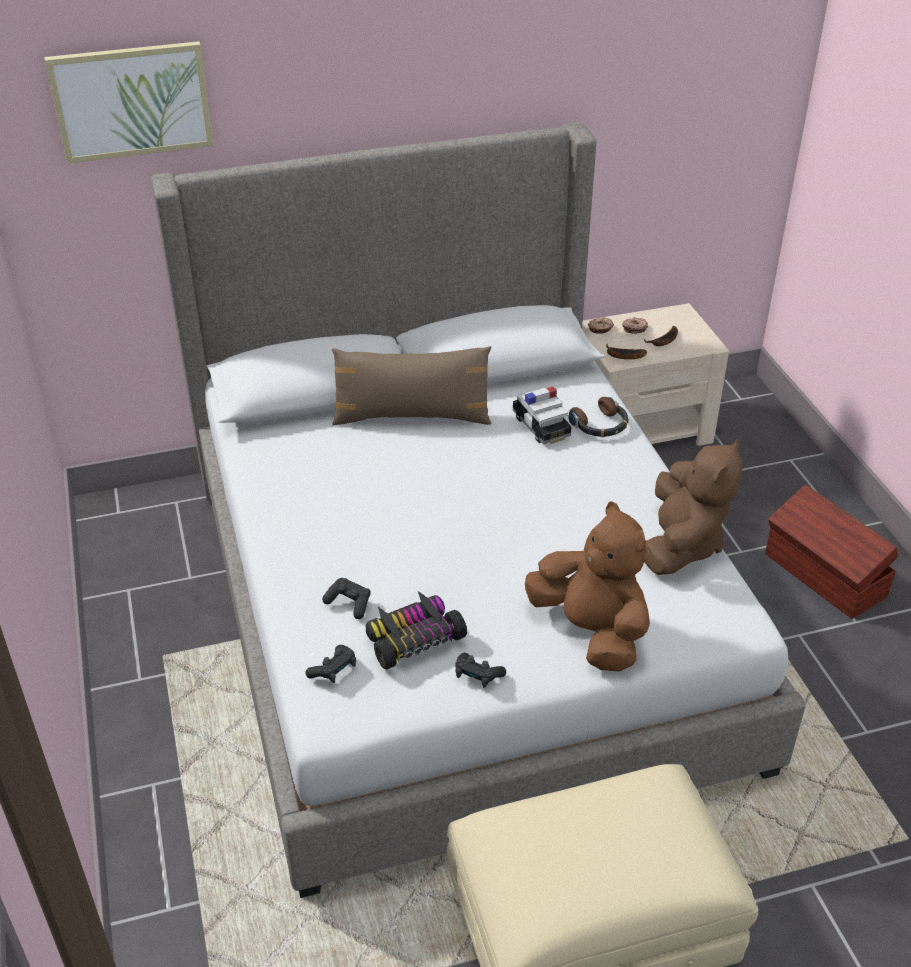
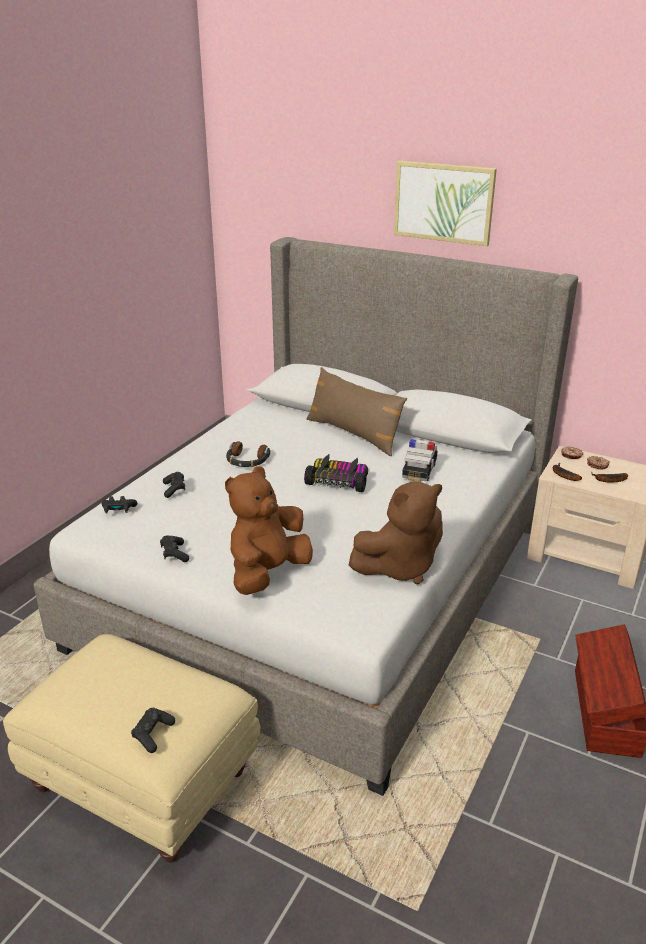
camera: 45 degrees right, 10 degrees down
(132, 101) = (285, 187): picture -> picture (443, 202)
(413, 638) = (173, 519): toy car -> toy car (338, 481)
(591, 631) = (267, 573): brown plush toy -> brown plush toy turned 150 degrees counterclockwise
(600, 425) = (457, 487): headphones -> headphones (247, 461)
(686, 863) = (153, 734): none -> black game controller

